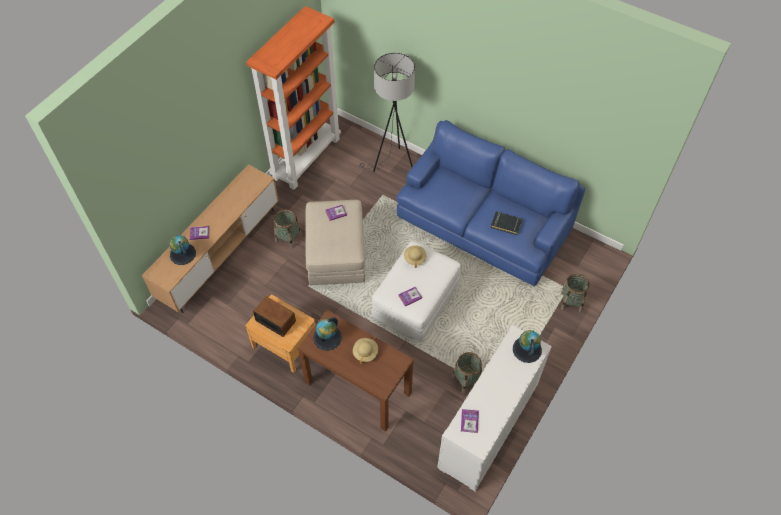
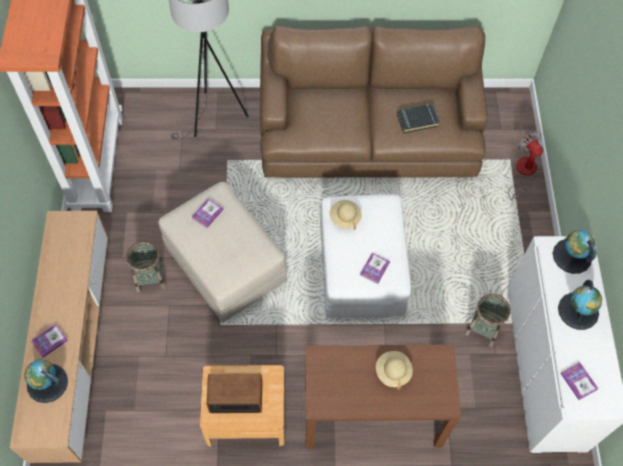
camera: 35 degrees left, 5 degrees up
(327, 337) = (333, 381): globe -> globe (578, 311)
(482, 224) = (368, 135): blue sofa -> brown sofa
(571, 302) = (523, 173): basket -> fan

